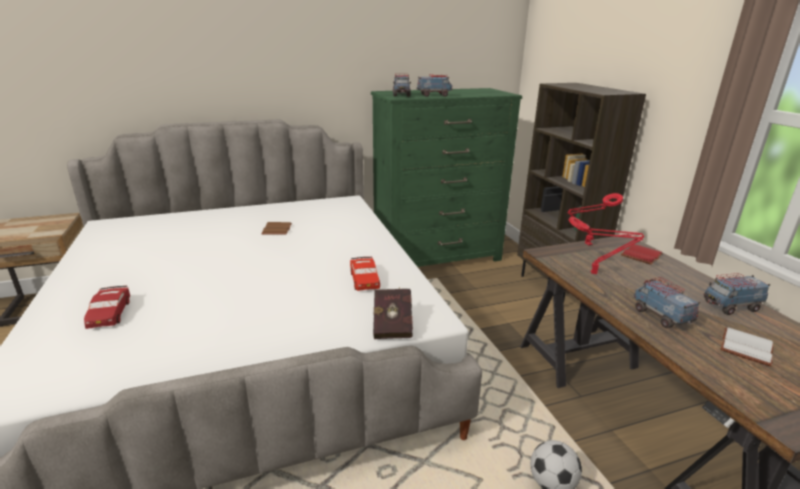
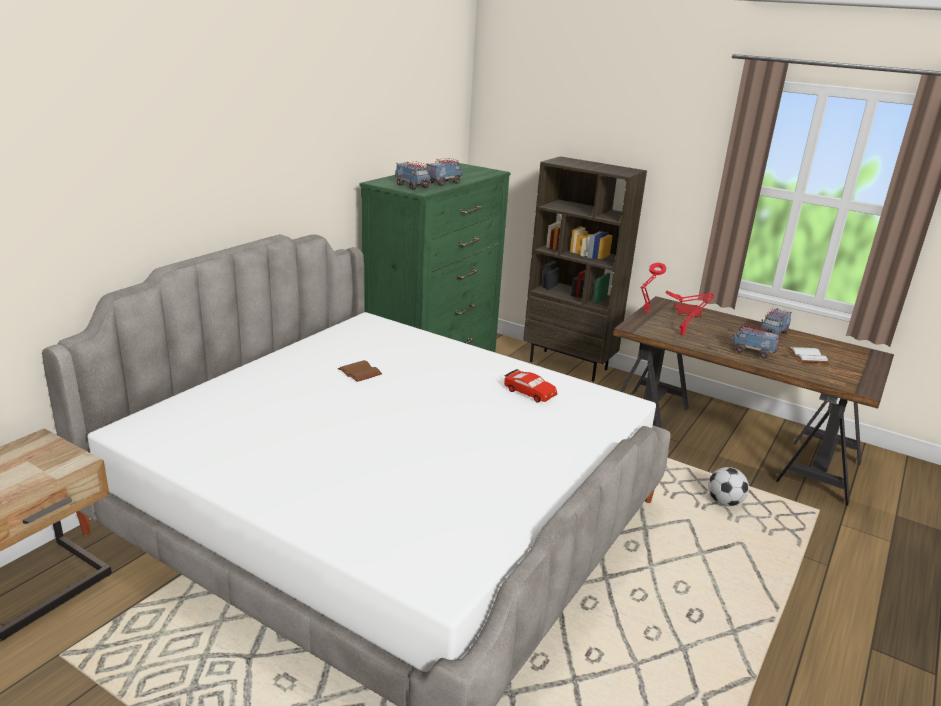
camera: 40 degrees left, 0 degrees up
(109, 313) = (377, 500): red toy car -> none
(393, 324) = (610, 416): red book -> none

